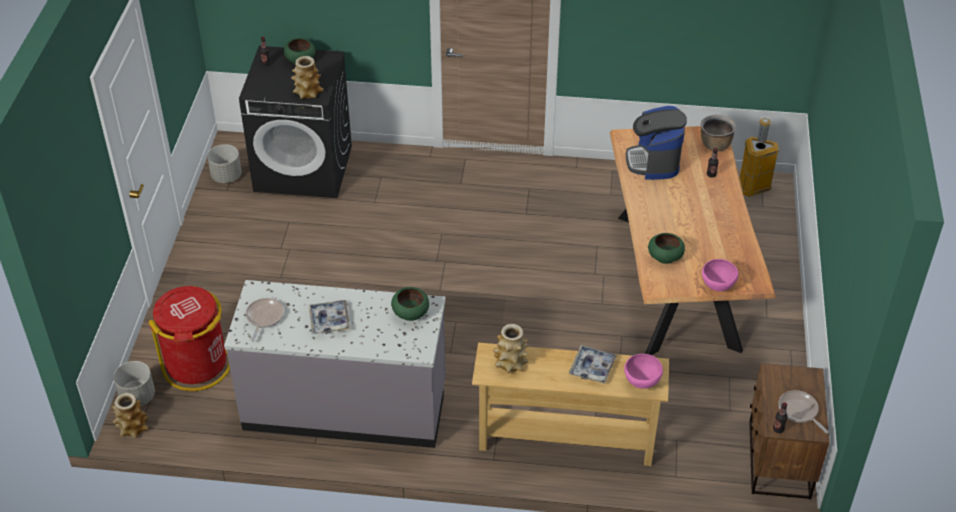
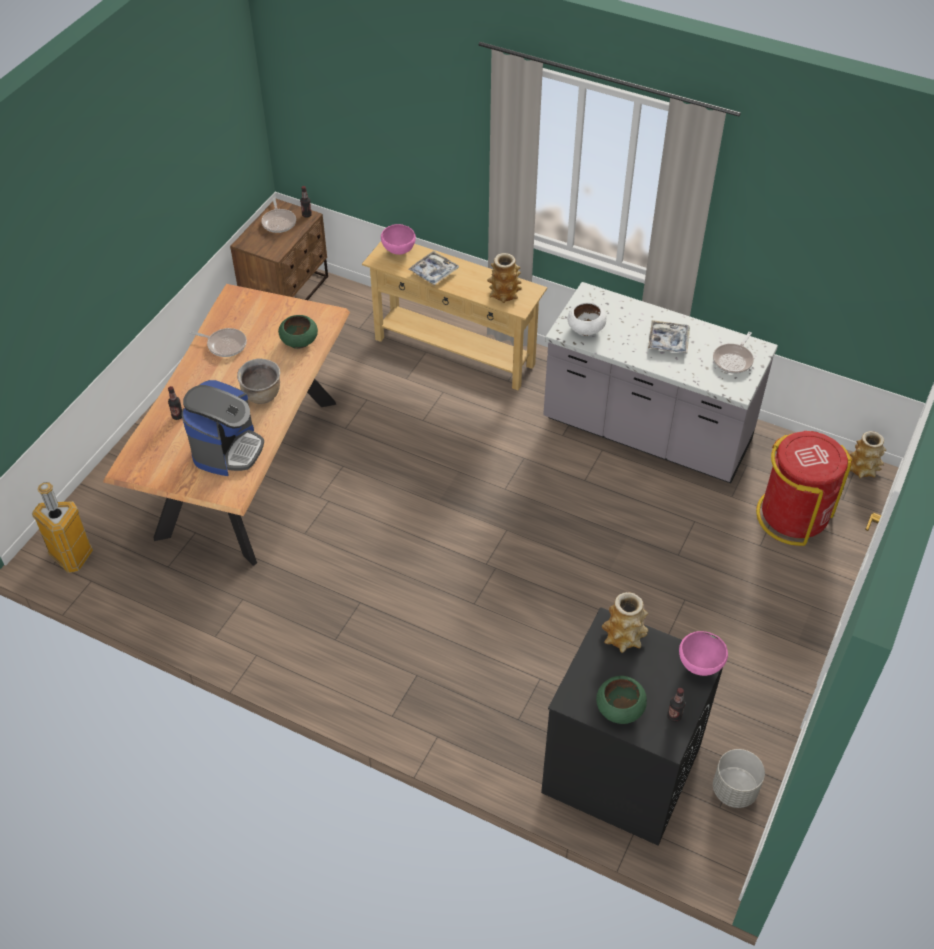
camera: 160 degrees left, 5 degrees up
(137, 396) = (858, 499): grey planter -> none
(411, 312) = (585, 329): green bowl -> white bowl
(715, 145) = (140, 452): brown cooking pot -> brown cooking pot (262, 395)
(717, 286) = (272, 302): pink bowl -> pink bowl (700, 666)
(725, 237) = (225, 345): none -> frying pan

